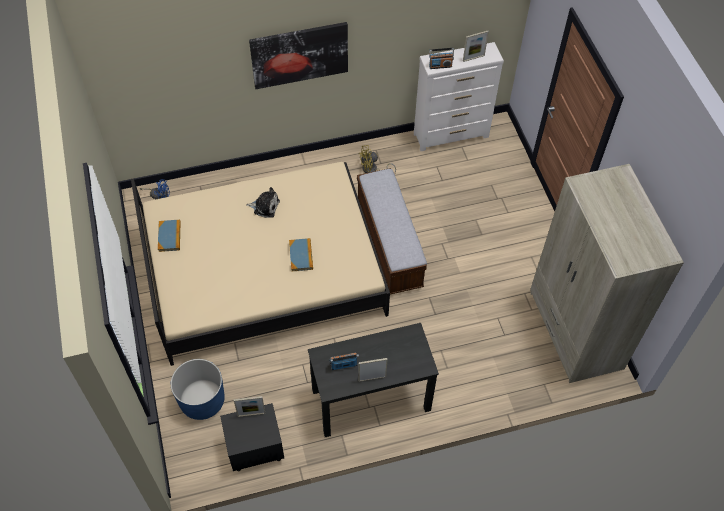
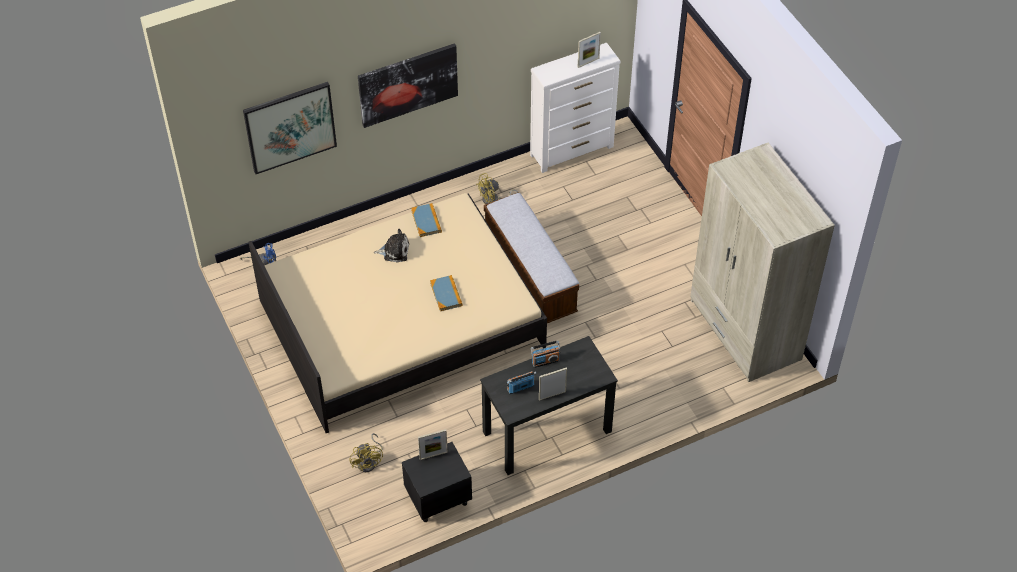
camera: 10 degrees left, 5 degrees down
(169, 236) = (300, 297): book -> book (426, 221)
(183, 79) = (290, 127): none -> picture
(202, 400) = (369, 462): blue planter -> yellow fan
(440, 66) = (555, 75): radio -> radio (545, 361)

